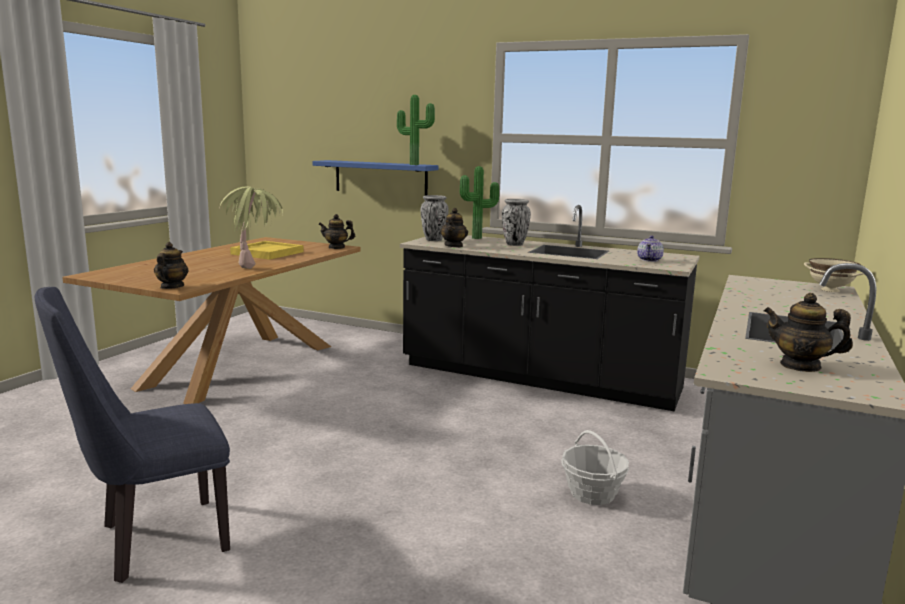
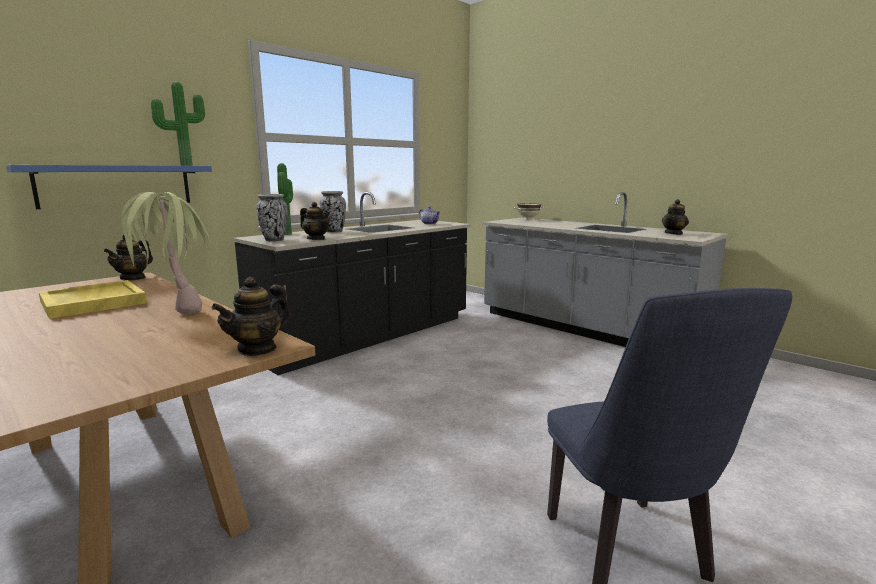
camera: 70 degrees left, 0 degrees up
(171, 287) = (257, 349): teapot -> teapot turned 75 degrees counterclockwise
(592, 493) = (560, 358): basket -> none

